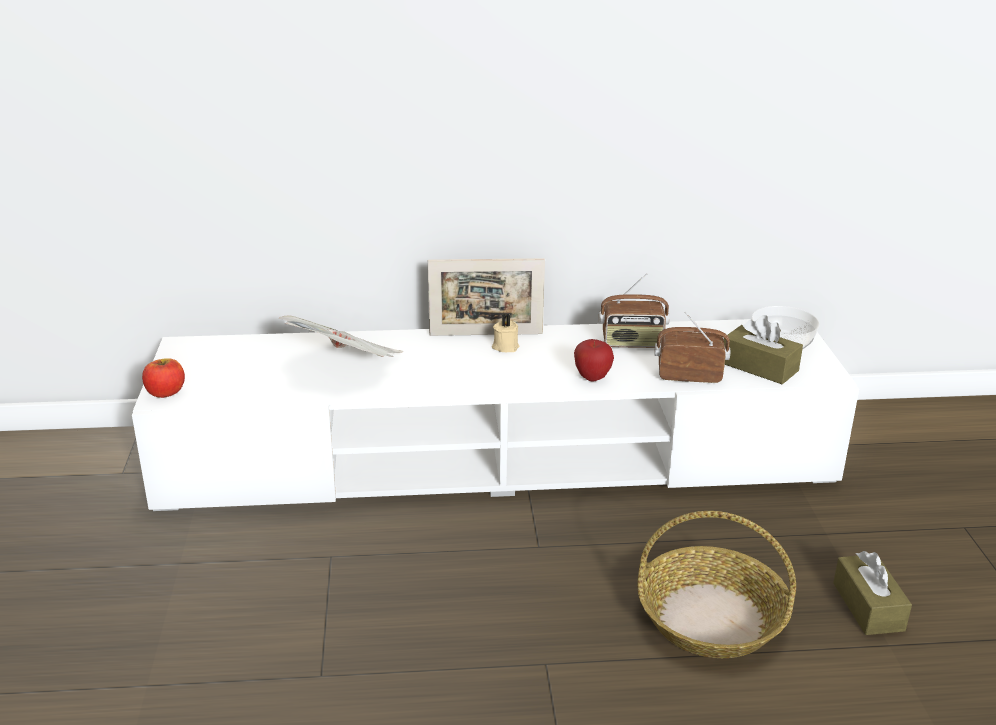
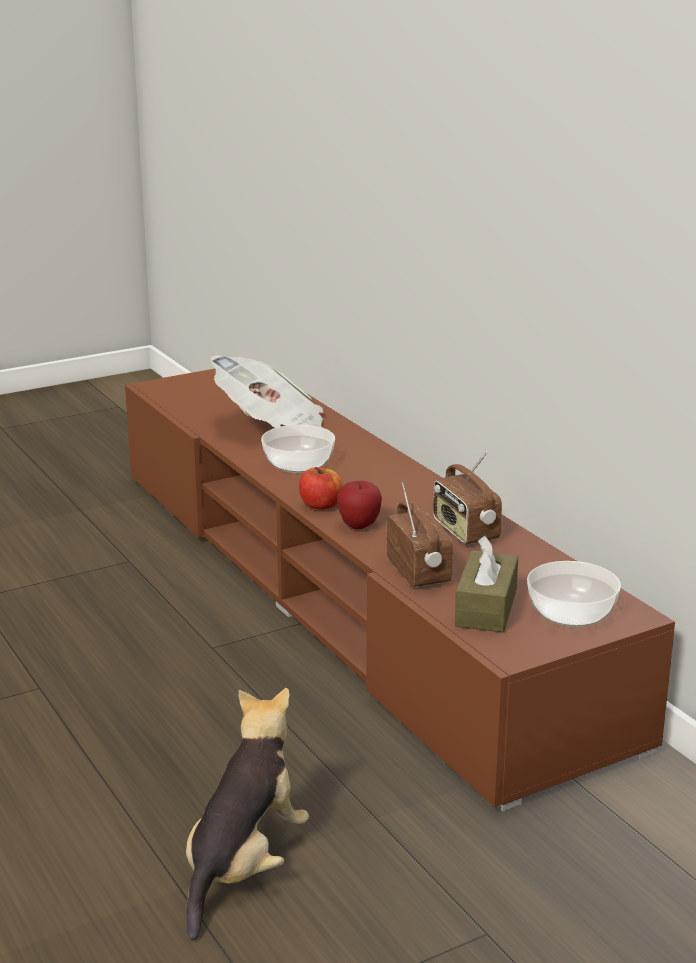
camera: 65 degrees right, 5 degrees down
(165, 392) = (165, 384): apple -> apple (321, 505)
(446, 373) = (299, 464): none -> bowl
(486, 334) = (399, 464): picture frame -> none
(498, 457) = (349, 594): white tv stand -> brown tv stand
(505, 346) = (382, 477): beige candle -> none
(710, 618) = (157, 762): basket -> none
(868, 606) = (244, 865): brown tissue box -> plush toy

